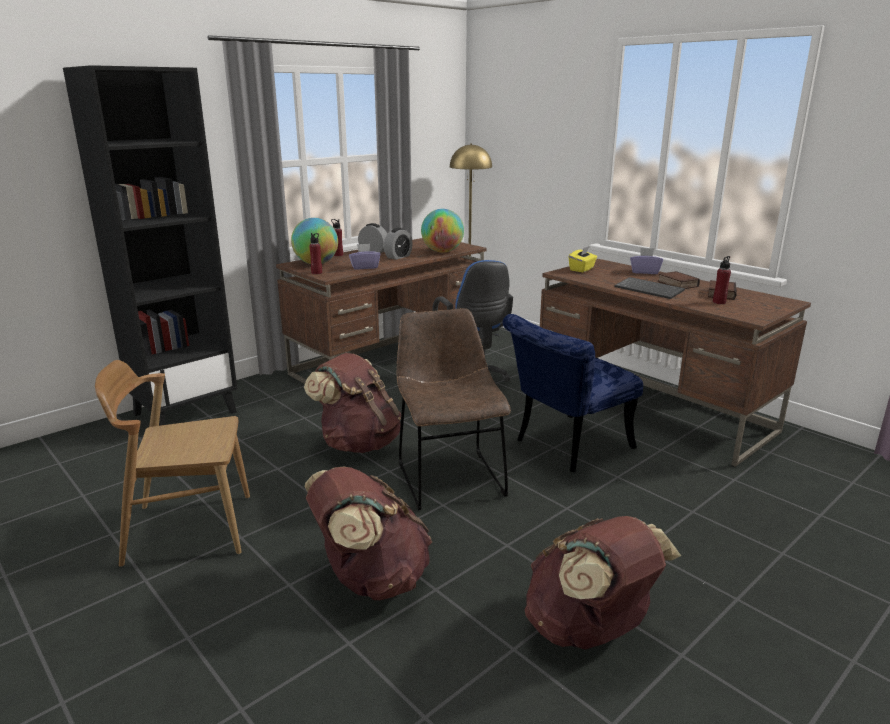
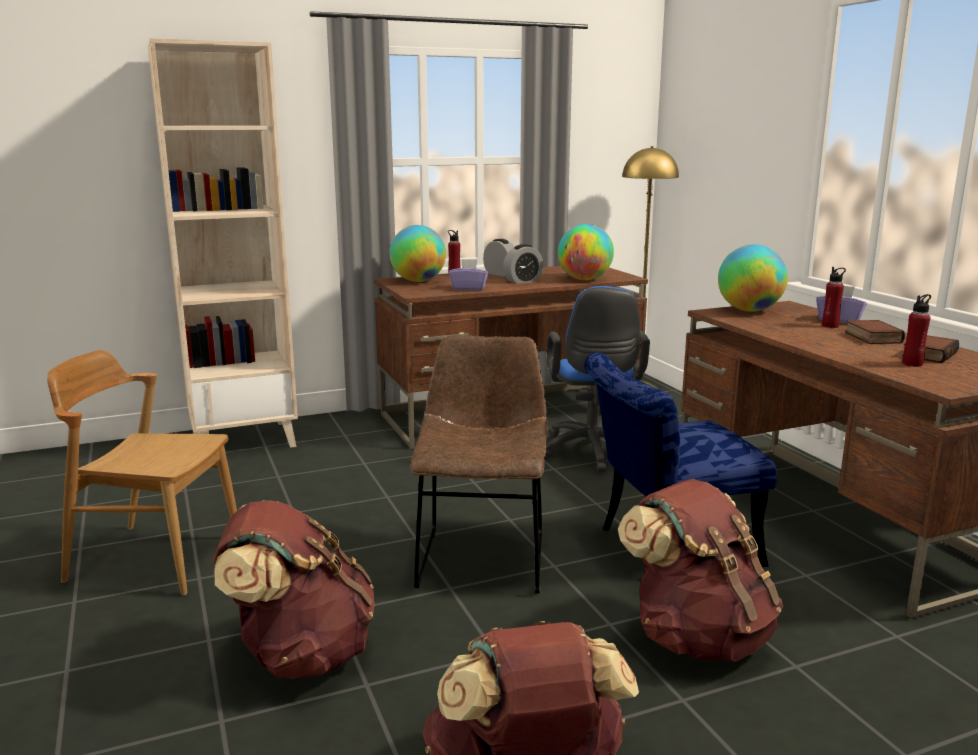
camera: 20 degrees right, 5 degrees down
(185, 413) = (244, 439): black bookcase -> beige bookcase
(316, 273) = (407, 290): red bottle -> red bottle (830, 326)
(358, 443) = (403, 500): brown backpack -> brown backpack (697, 637)
(582, 269) = (749, 310): yellow tissue box -> globe
(650, 289) = (821, 340): keyboard -> none

